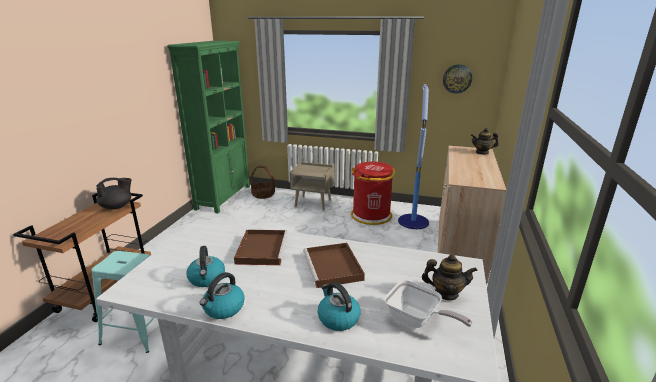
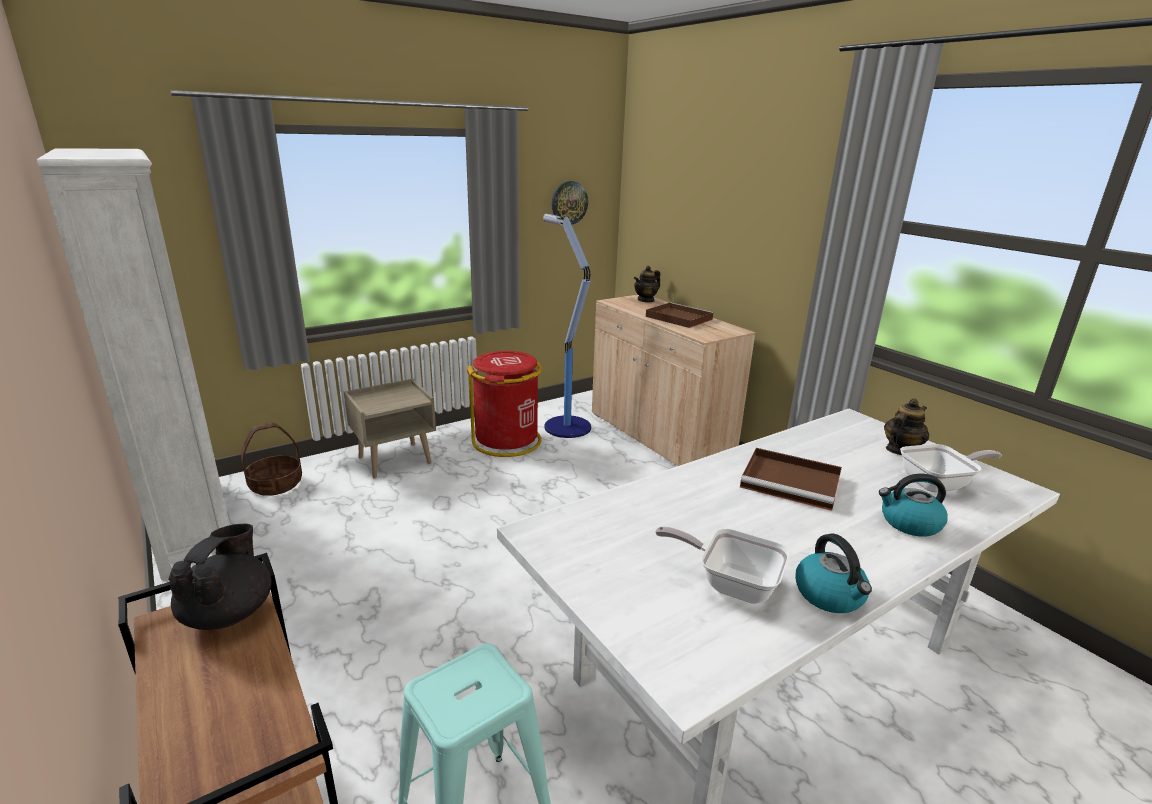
camera: 50 degrees left, 0 degrees up
(207, 278) = (730, 583): kettle -> frying pan
(224, 197) = (192, 524): green bookcase -> white bookcase
(262, 248) = (687, 509): brown tray -> brown tray (677, 318)

